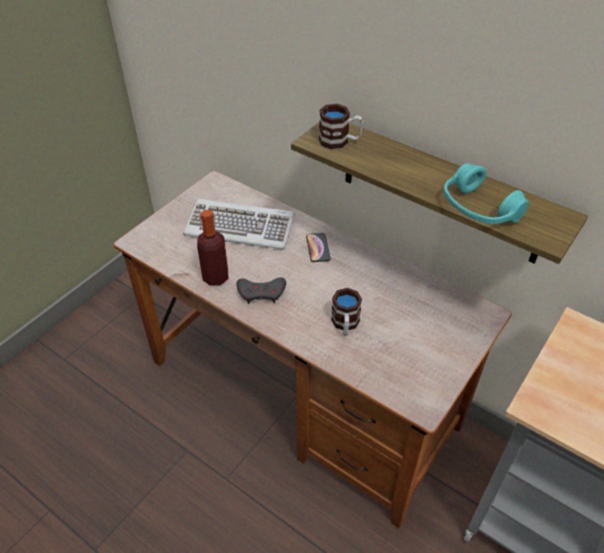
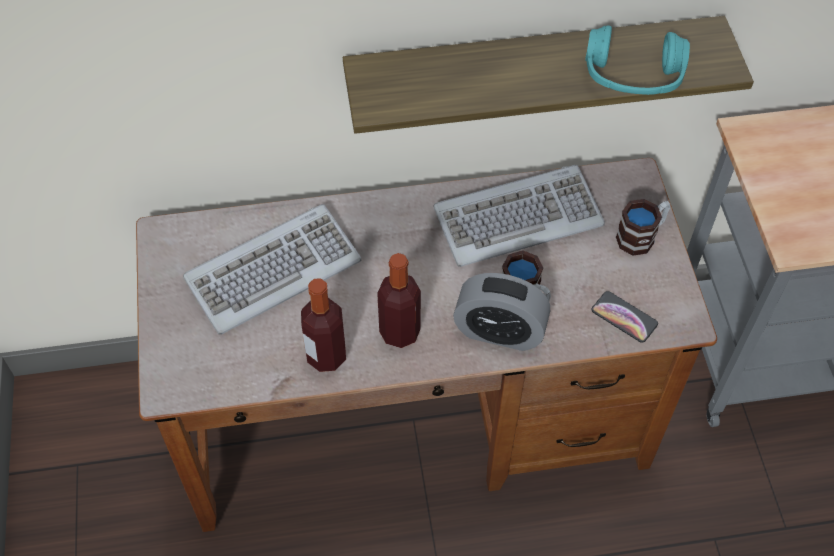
camera: 45 degrees left, 10 degrees up
(261, 292) = (399, 332): grey game controller -> bottle
(311, 329) = (499, 331): none -> alarm clock
(318, 248) = (394, 229): phone -> phone (624, 317)
(340, 141) = (404, 86): mug -> mug (641, 236)
(390, 286) = (518, 218): none -> keyboard

